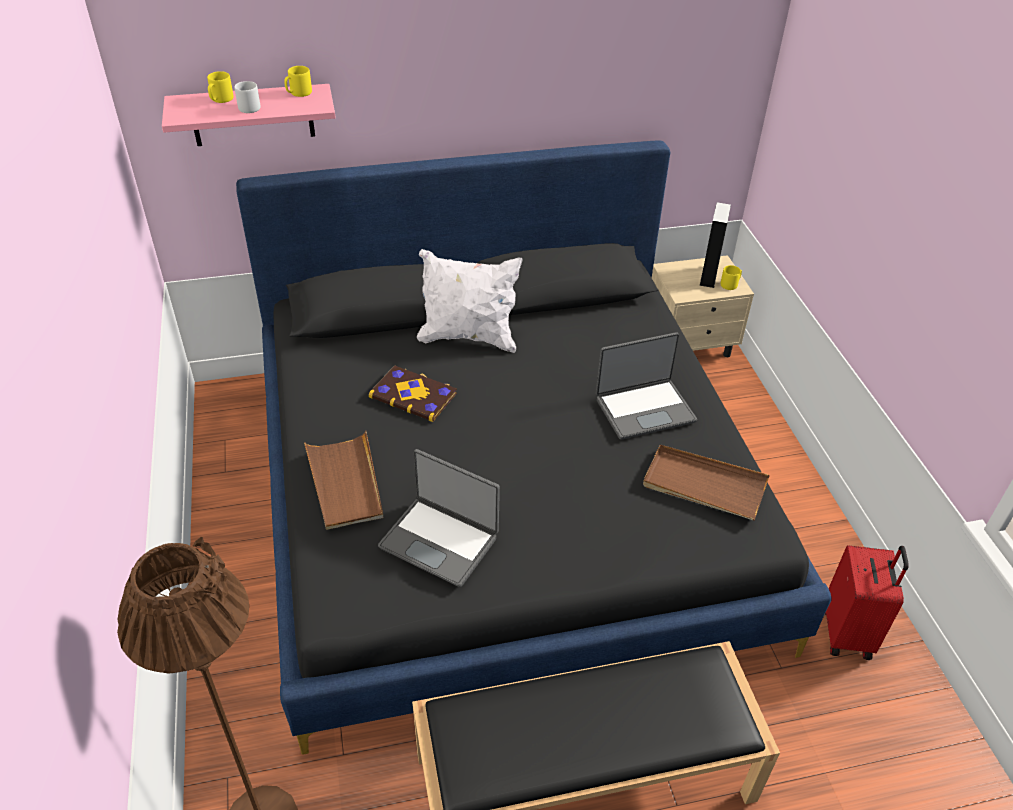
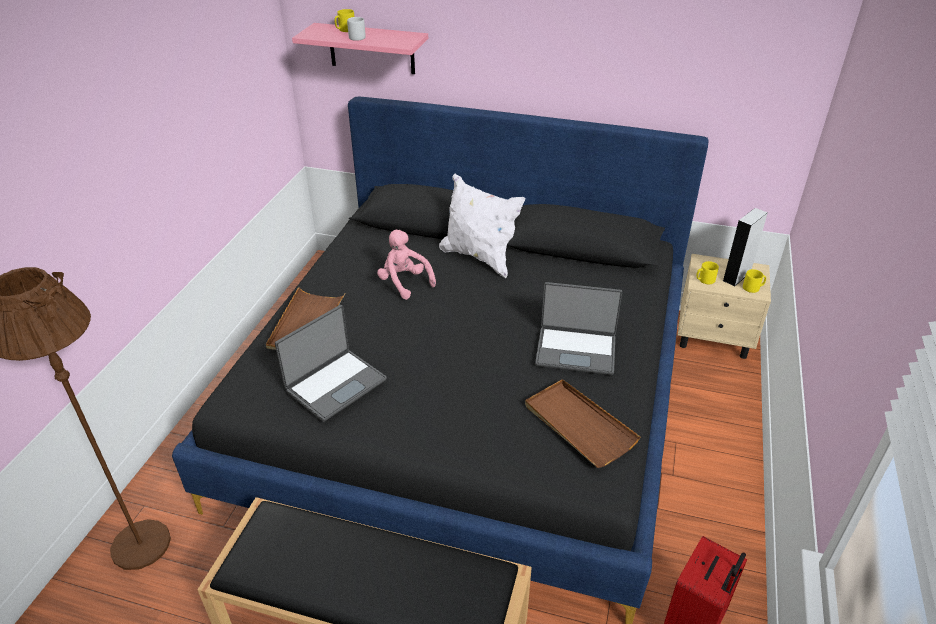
camera: 30 degrees right, 5 degrees down
(298, 93) = (400, 35): yellow mug -> yellow mug (704, 280)
(413, 395) = (404, 283): book -> pink plush toy
(440, 541) = (335, 385): laptop -> laptop turned 105 degrees counterclockwise

